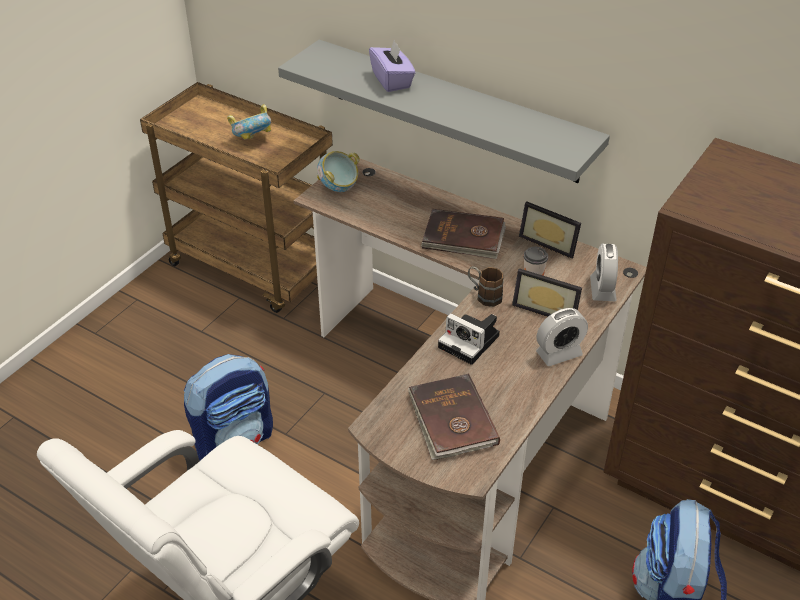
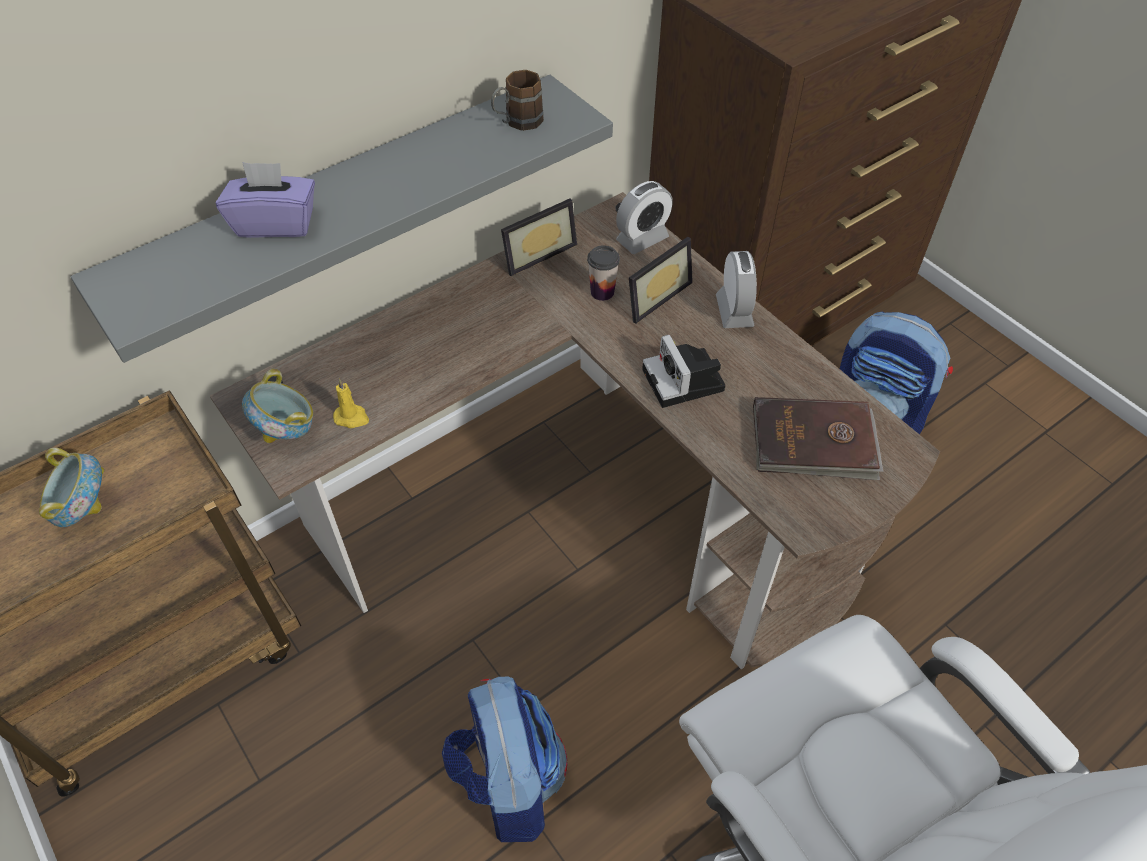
camera: 70 degrees left, 10 degrees up
(360, 208) = (352, 417): none -> yellow candle
(463, 238) = (483, 327): brown book -> none
(471, 342) = (685, 382): camera -> camera turned 105 degrees clockwise
(484, 295) = (606, 343): brown mug -> brown mug (517, 123)
(602, 289) = (642, 239): alarm clock -> alarm clock turned 60 degrees counterclockwise

